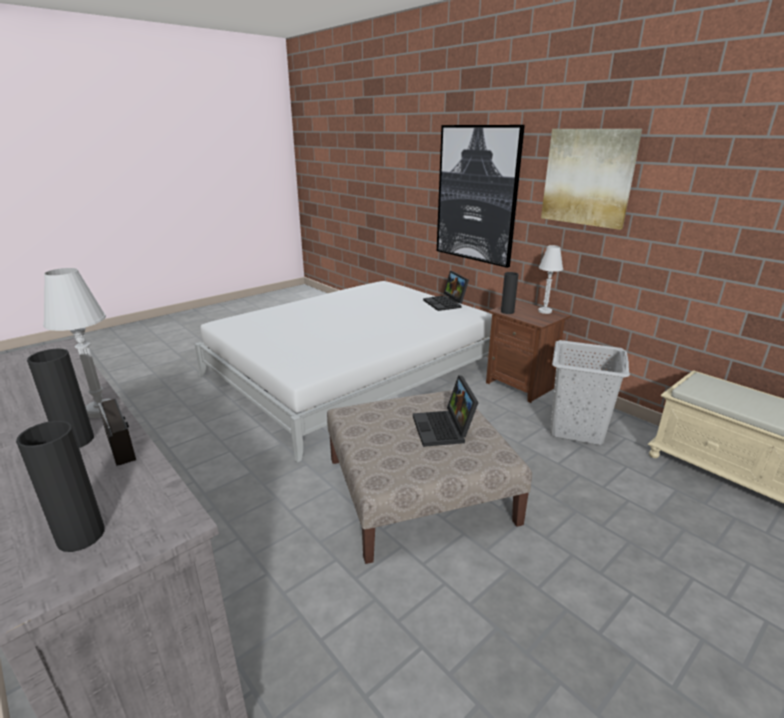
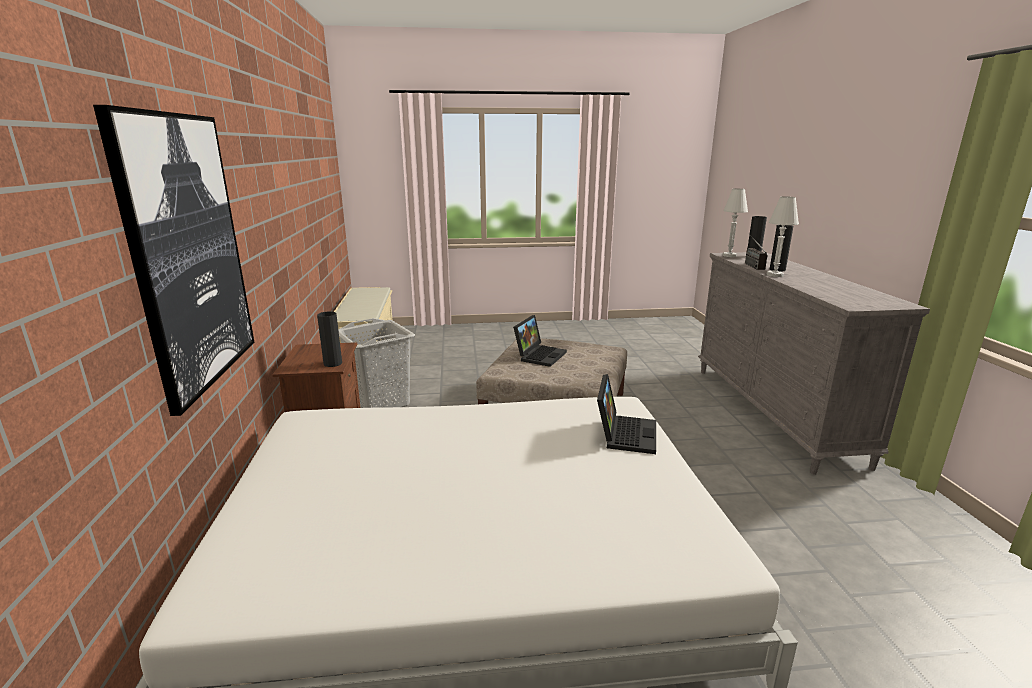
camera: 145 degrees left, 5 degrees down
(446, 303) = (292, 445): laptop -> laptop (624, 433)
(544, 311) = (301, 353): white table lamp -> white table lamp (729, 255)
(588, 177) = (259, 185): picture -> none

